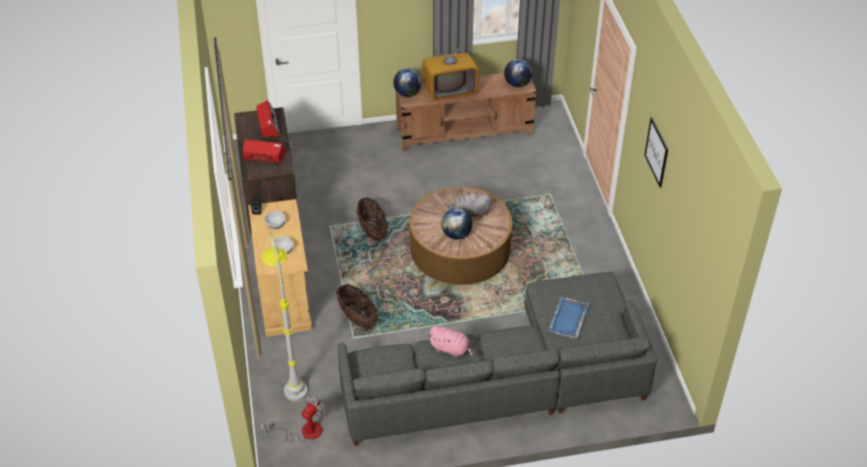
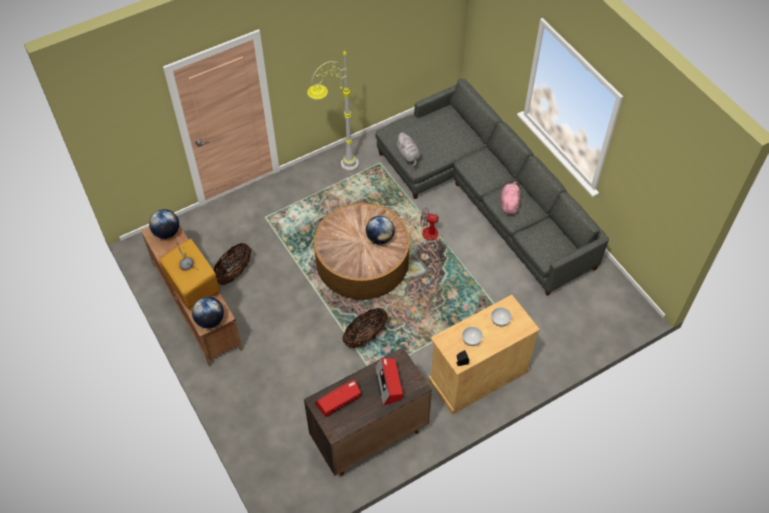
camera: 110 degrees left, 10 degrees up
(292, 376) = (557, 335): grey floor lamp -> grey floor lamp (336, 171)
(303, 431) = (603, 306): fan -> fan (433, 238)
(358, 318) = (473, 311): basket -> basket (234, 273)
(470, 214) = (349, 236): grey plush toy -> grey plush toy (408, 156)
(568, 319) = (443, 142): blue tray -> none
(656, 152) = (337, 40): picture -> none

